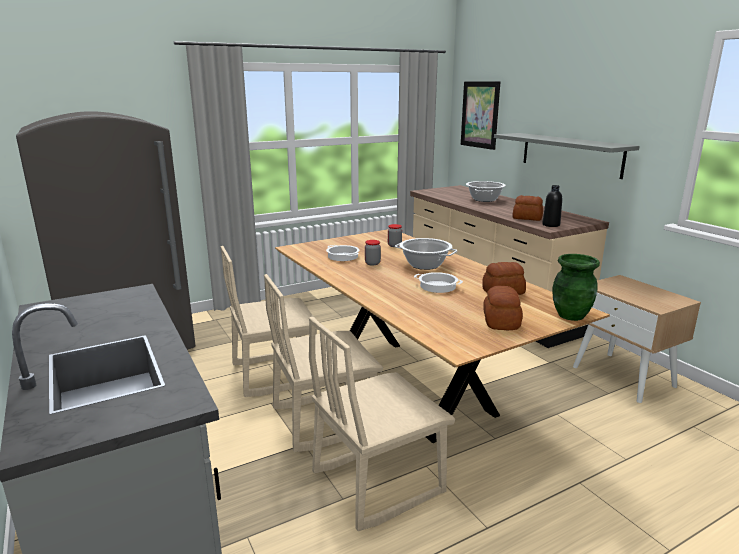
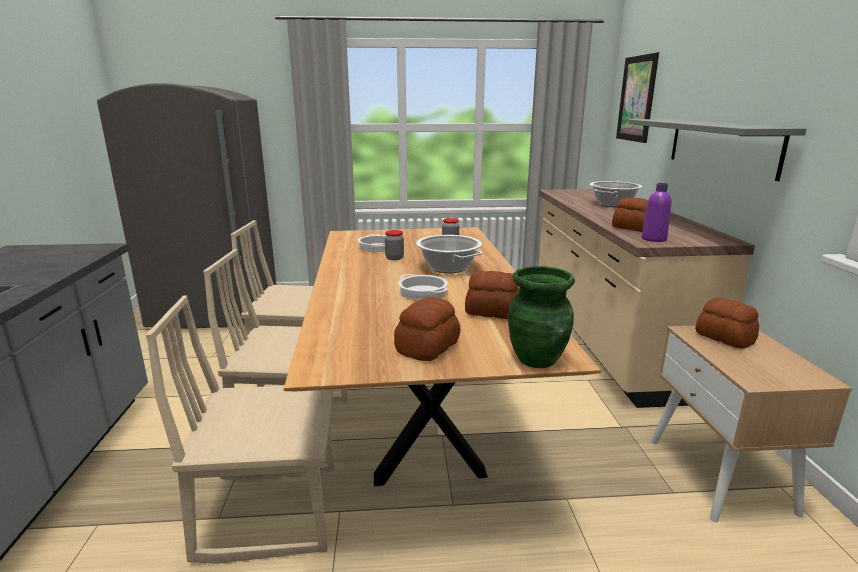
camera: 25 degrees right, 0 degrees up
(551, 225) = (653, 239): black bottle -> purple bottle
(618, 285) = (724, 337): none -> bread

